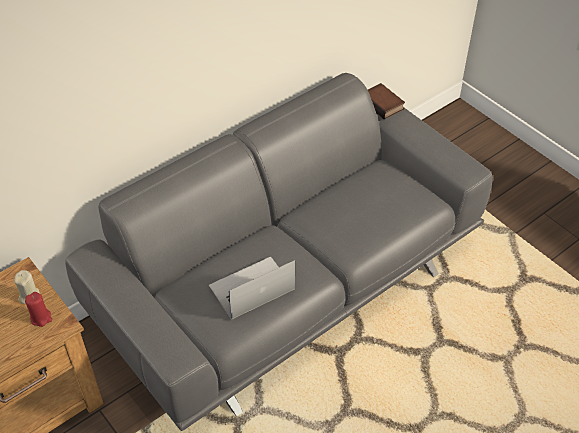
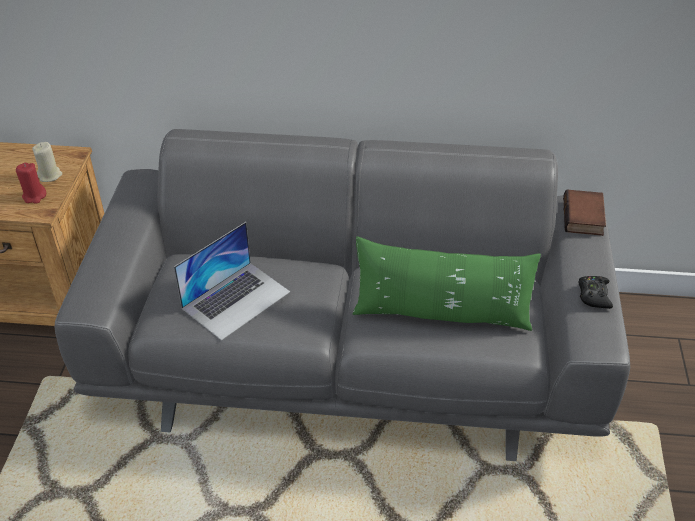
camera: 45 degrees right, 5 degrees down
(251, 287) = (236, 299): laptop -> laptop turned 120 degrees clockwise
(369, 211) = (441, 313): none -> green pillow
(438, 147) = (594, 295): none -> black game controller

